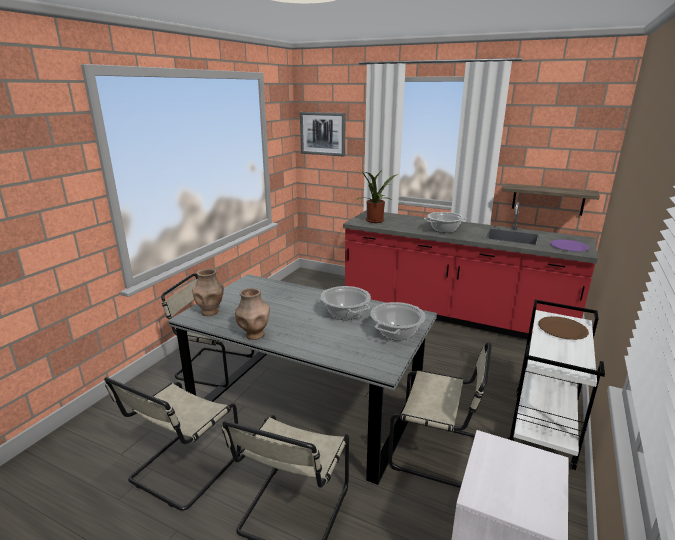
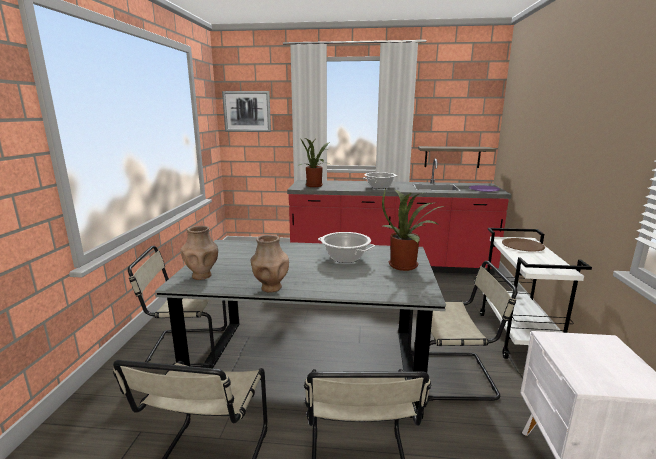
camera: 20 degrees left, 5 degrees down
(396, 333) = (406, 265): cooking pot -> potted plant

